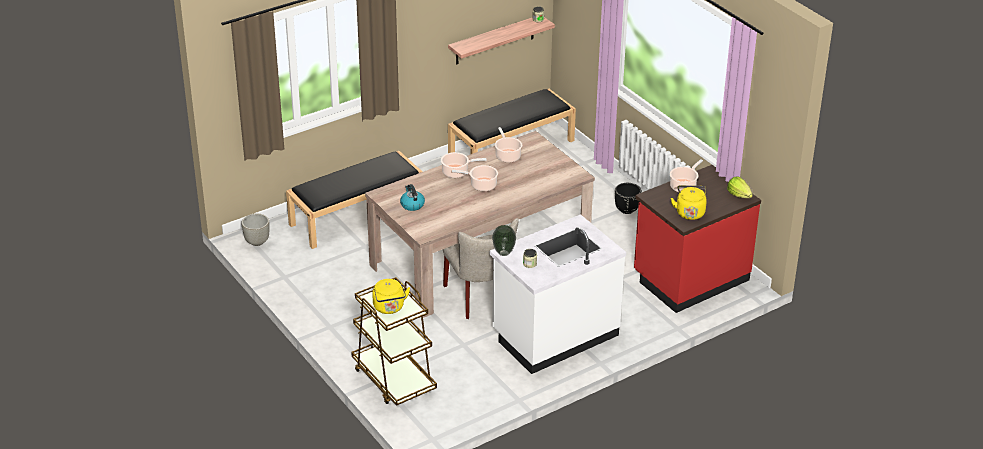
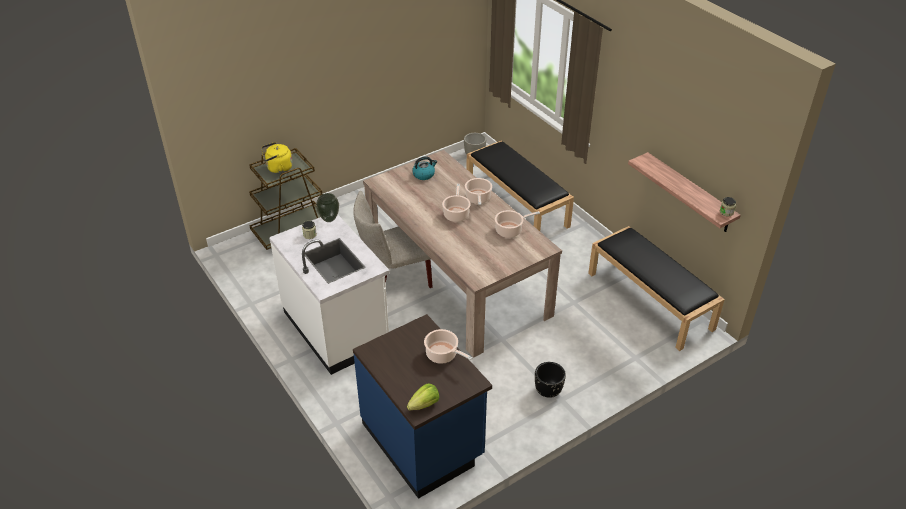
camera: 90 degrees right, 5 degrees up
(689, 212) = (390, 356): yellow kettle -> none
(690, 277) = (423, 440): red counter -> blue counter

